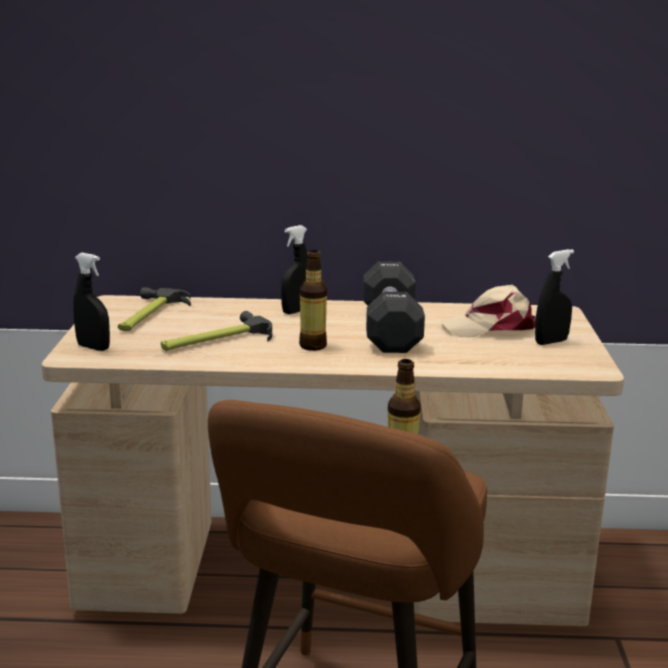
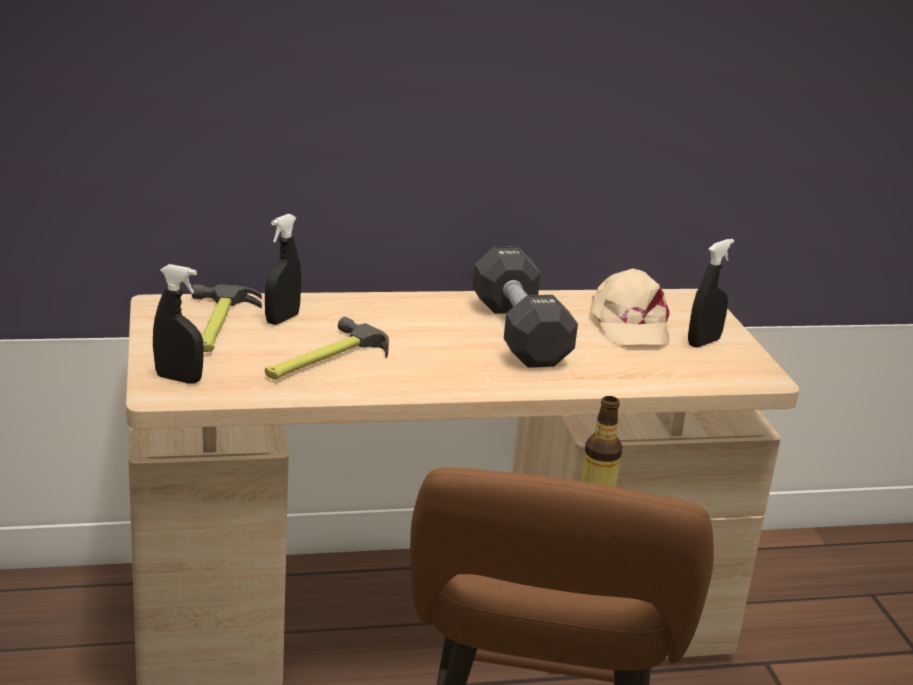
camera: 15 degrees left, 5 degrees up
(296, 311) = (395, 310): black spray bottle -> black spray bottle (282, 319)
(313, 346) = (443, 362): bottle -> none
(491, 327) = (629, 324): beige cap -> beige cap turned 75 degrees counterclockwise

